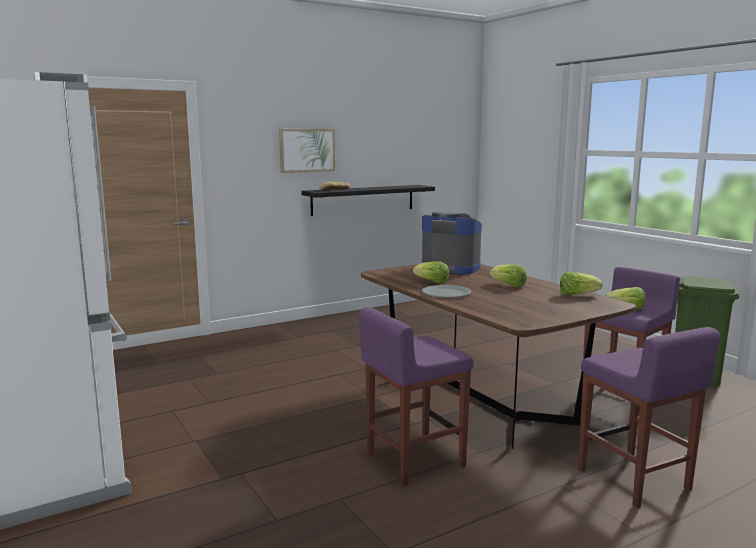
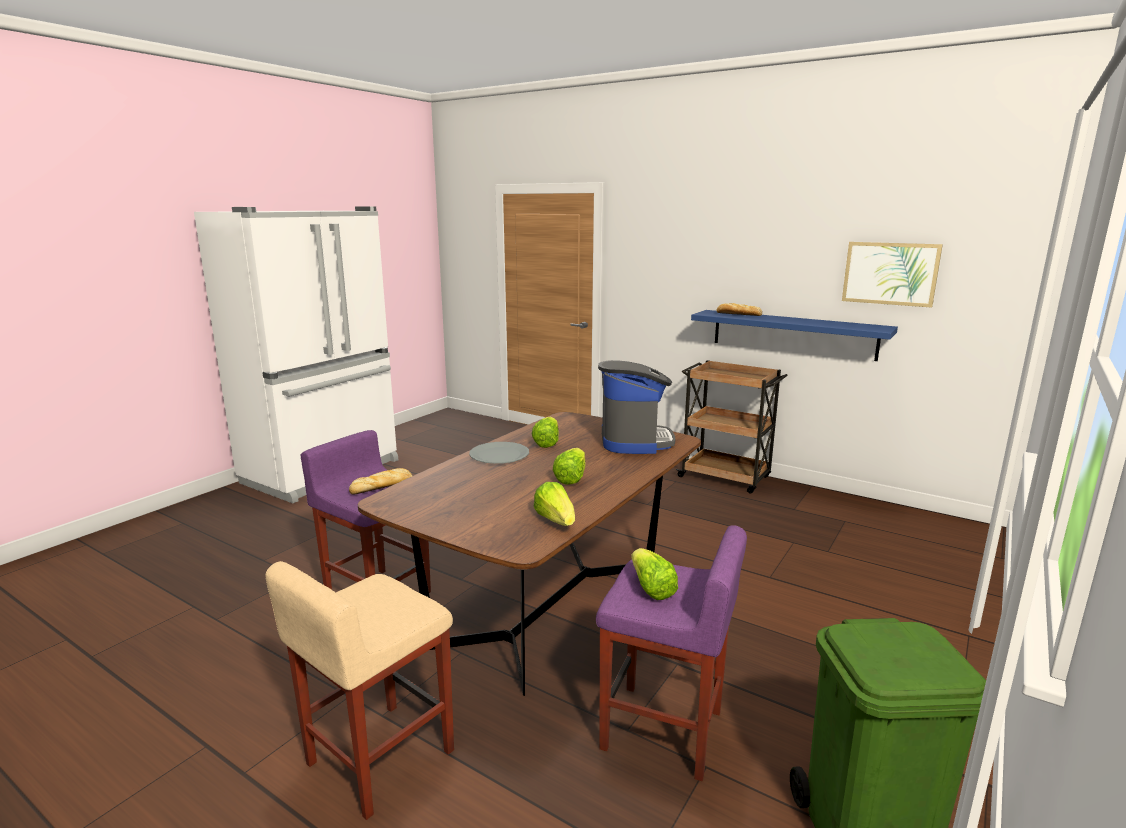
camera: 65 degrees right, 5 degrees up
(307, 150) = (718, 261): picture -> picture (890, 273)
(344, 318) = (726, 477): none -> brown cart
(363, 200) = (793, 334): black shelf -> blue shelf
(422, 345) = (383, 487): none -> bread
(634, 480) = (378, 758): purple stool -> beige stool

